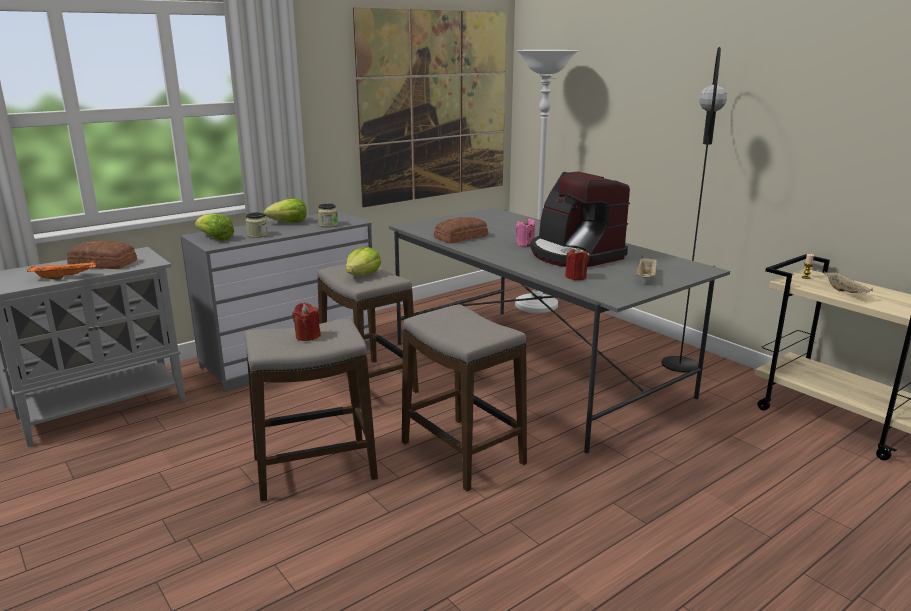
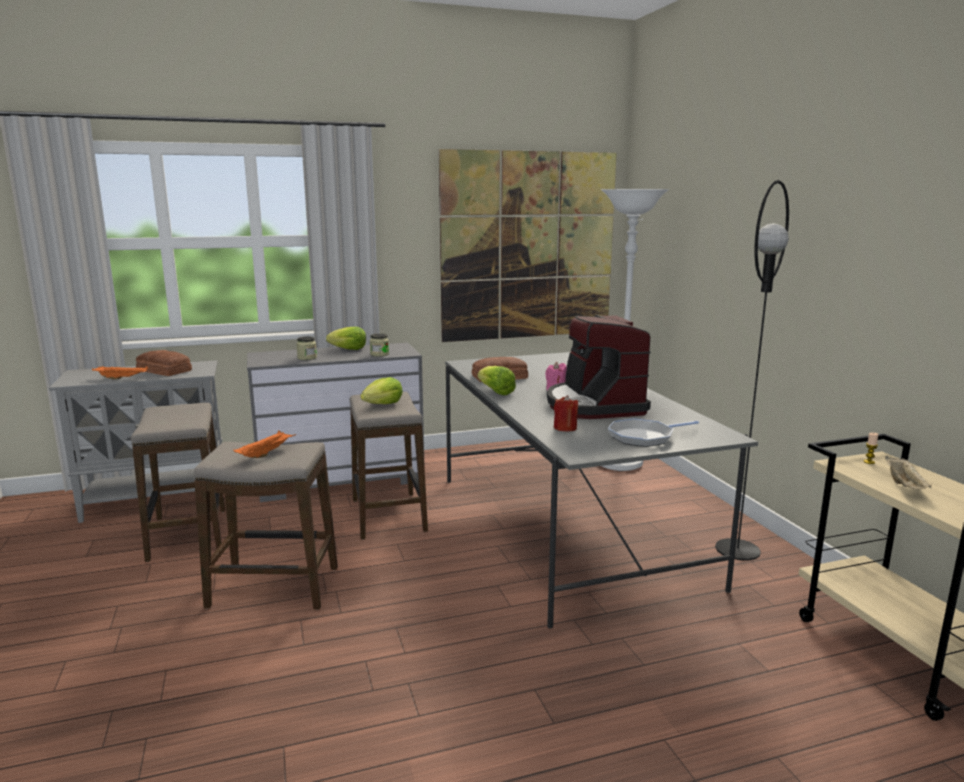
camera: 20 degrees right, 5 degrees down
(215, 238) = (269, 357): lettuce -> lettuce (495, 392)
(307, 336) = (266, 453): red candle -> orange tray
(462, 453) = (419, 601): stool -> stool (187, 534)
(646, 277) = (644, 437): beige tray -> frying pan

